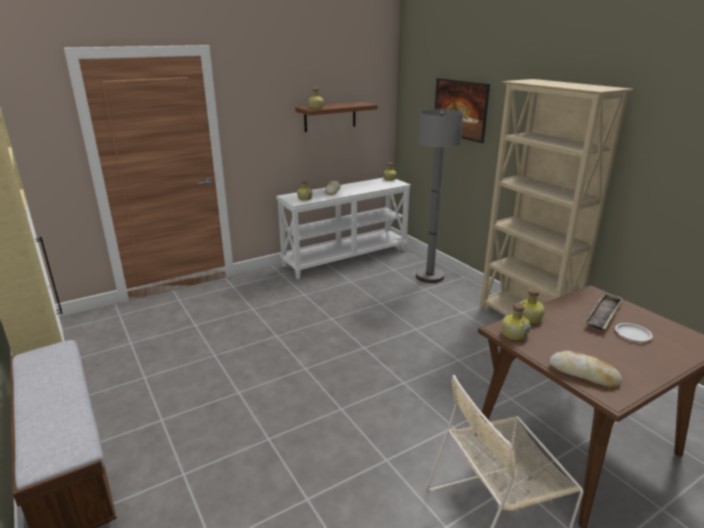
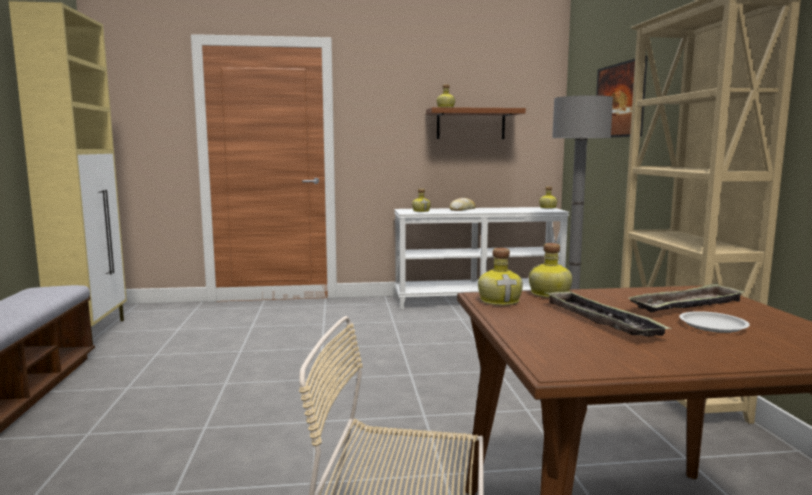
camera: 25 degrees right, 15 degrees down
(582, 343) = (600, 320): none -> tray
(583, 374) = (546, 342): bread -> none

